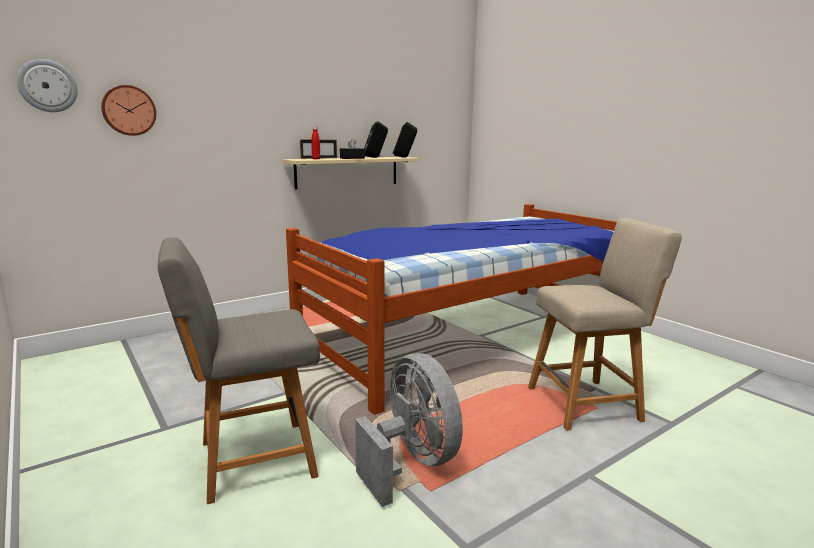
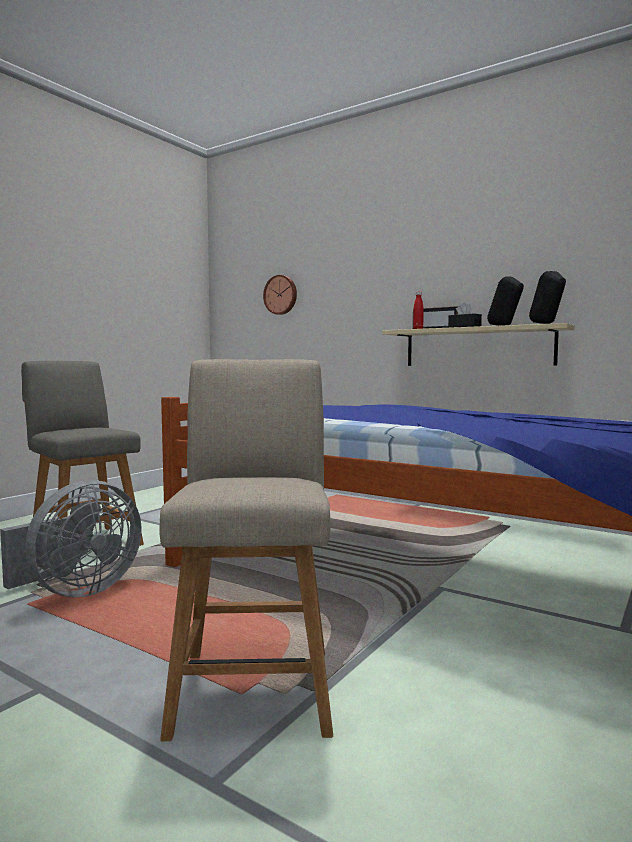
camera: 70 degrees right, 10 degrees down
(48, 86) = (241, 283): wall clock -> none
(588, 403) = (254, 685): beige chair -> beige chair turned 150 degrees counterclockwise

